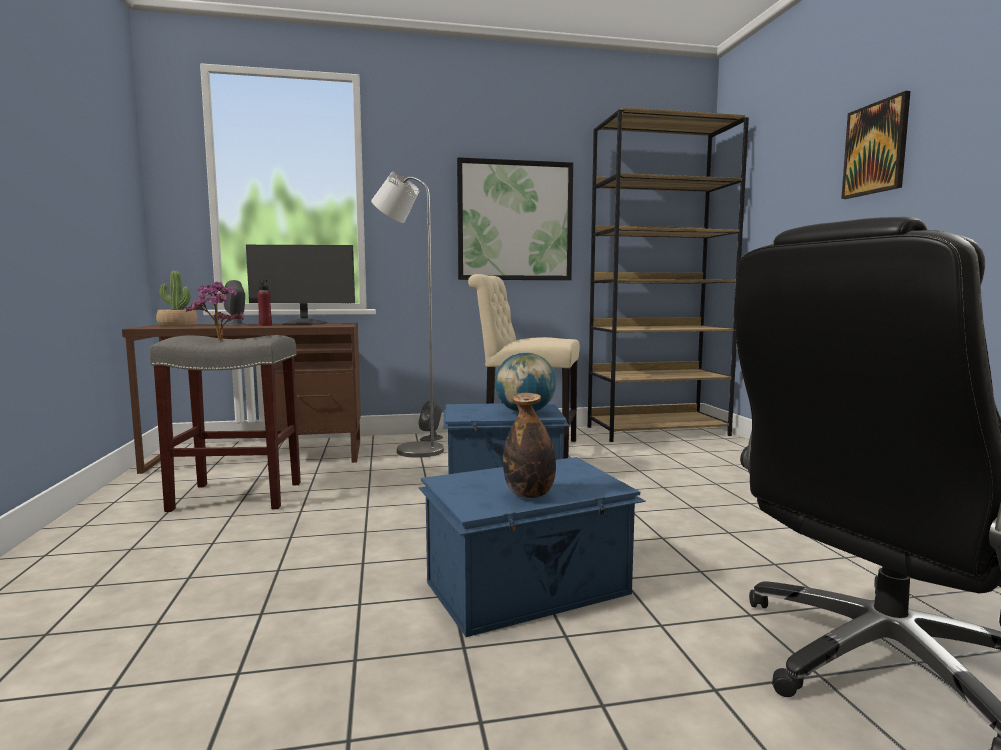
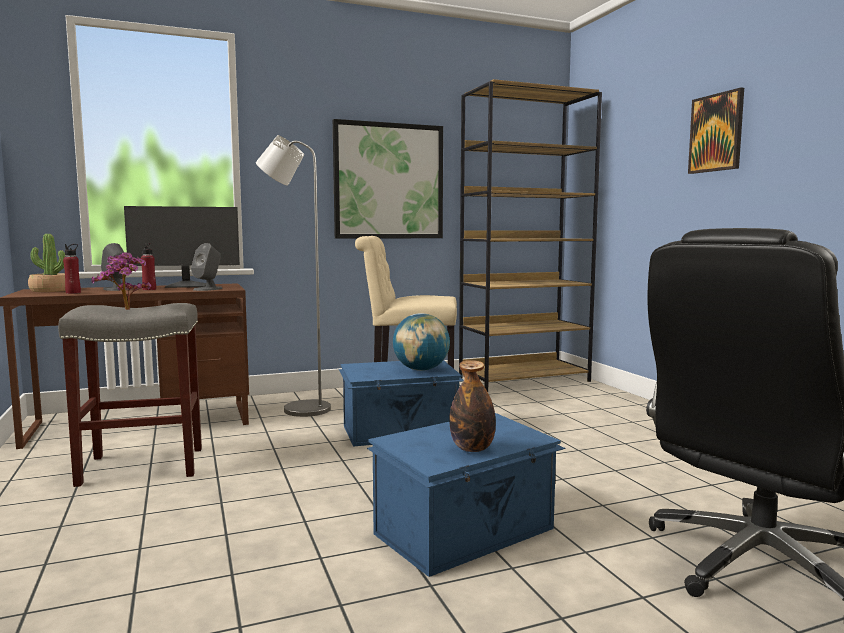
camera: 10 degrees left, 0 degrees up
(192, 327) = (73, 293): none -> red bottle
(431, 438) = (312, 396): grey speaker -> grey speaker (208, 289)

